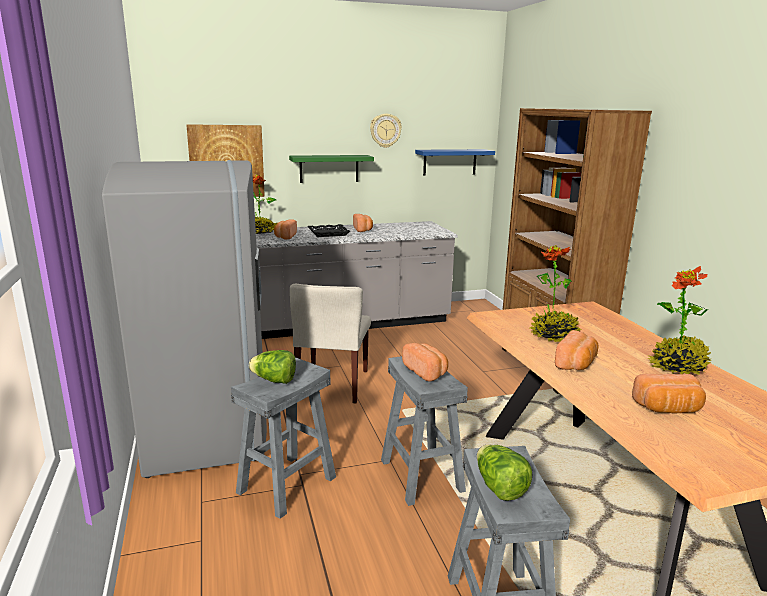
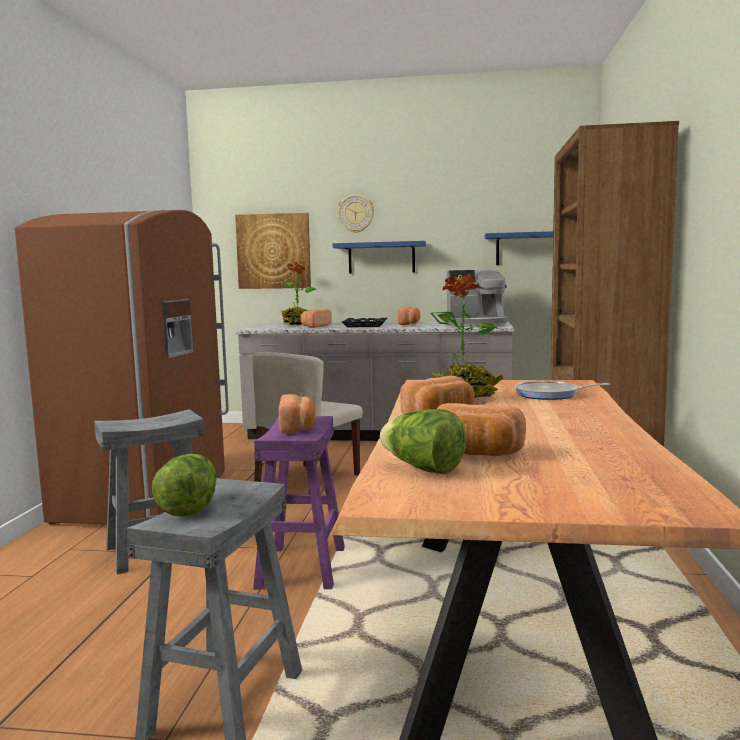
camera: 25 degrees right, 10 degrees down
(208, 427) = (148, 497): grey fridge -> brown fridge
(274, 380) = (141, 421): lettuce -> lettuce (423, 469)
(329, 168) = (381, 258): green shelf -> blue shelf
(385, 130) = (447, 213): wall clock -> wall clock (356, 213)
(420, 230) = (476, 324): none -> coffee machine
(420, 475) = (301, 567): grey stool -> purple stool
(599, 325) = (550, 394): none -> frying pan
(677, 367) = (579, 428): potted plant -> none

